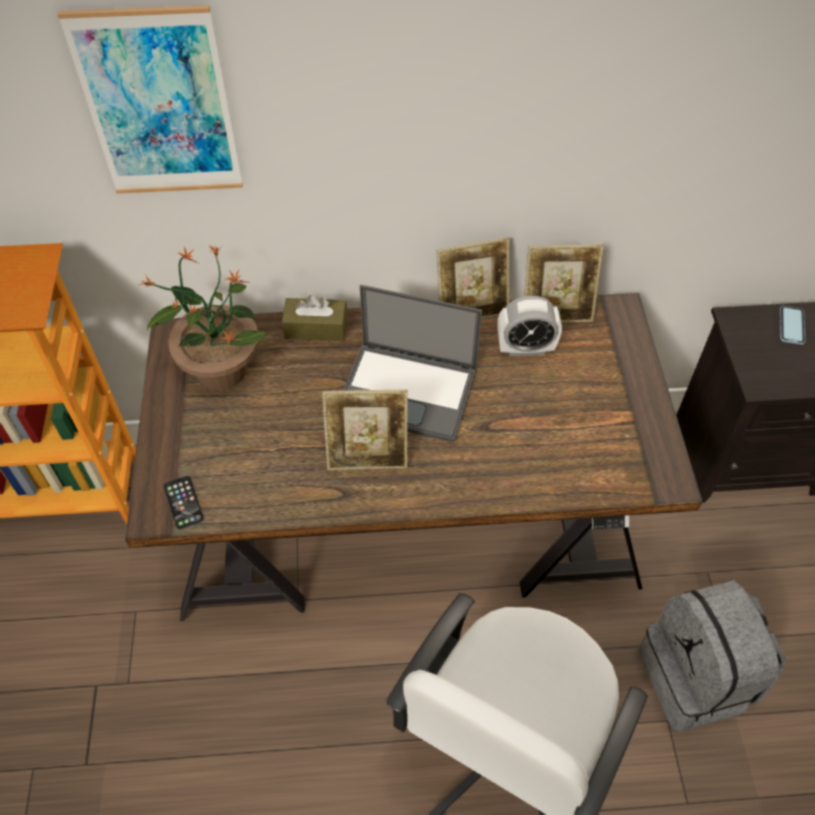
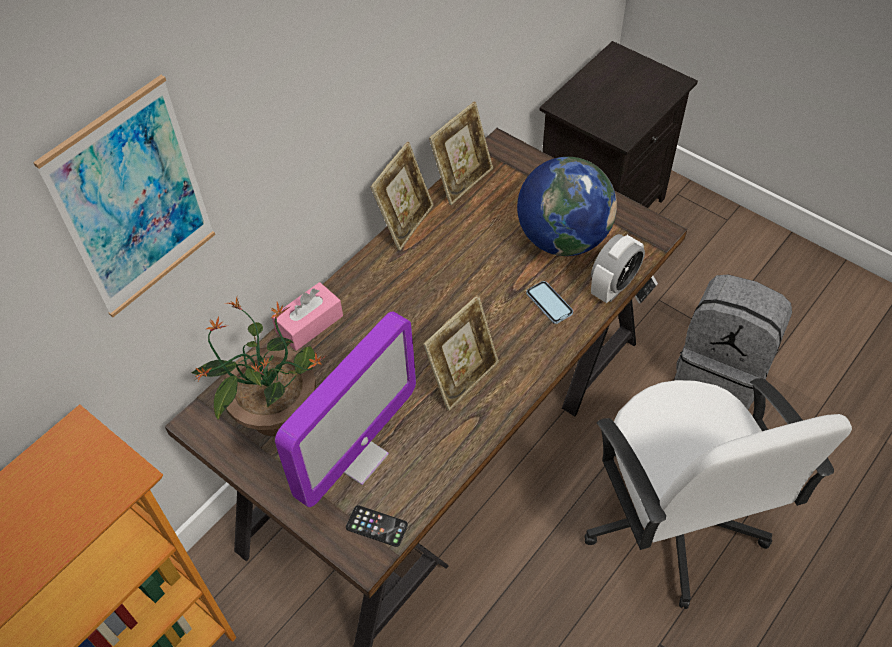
camera: 45 degrees left, 0 degrees up
(230, 445) = (357, 457): none -> monitor
(316, 328) = (309, 324): brown tissue box -> pink tissue box
(409, 391) = (433, 311): laptop -> none
(525, 348) = (473, 220): alarm clock -> alarm clock (613, 287)
(579, 420) = (562, 238): none -> globe
(791, 326) = (597, 84): phone -> phone (549, 303)

